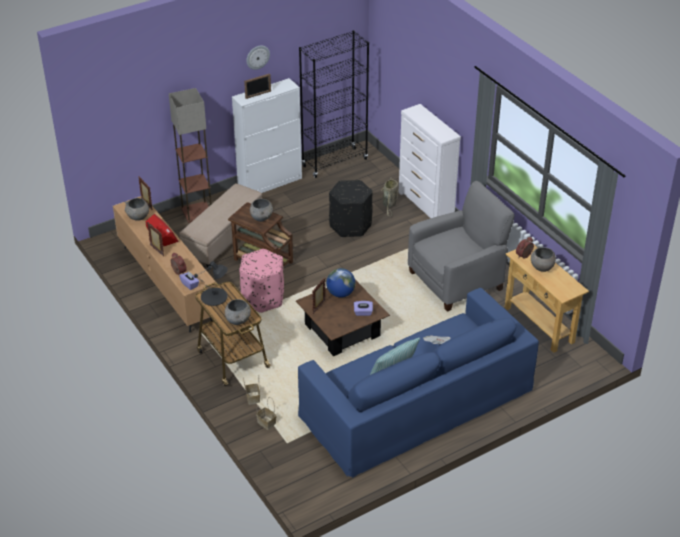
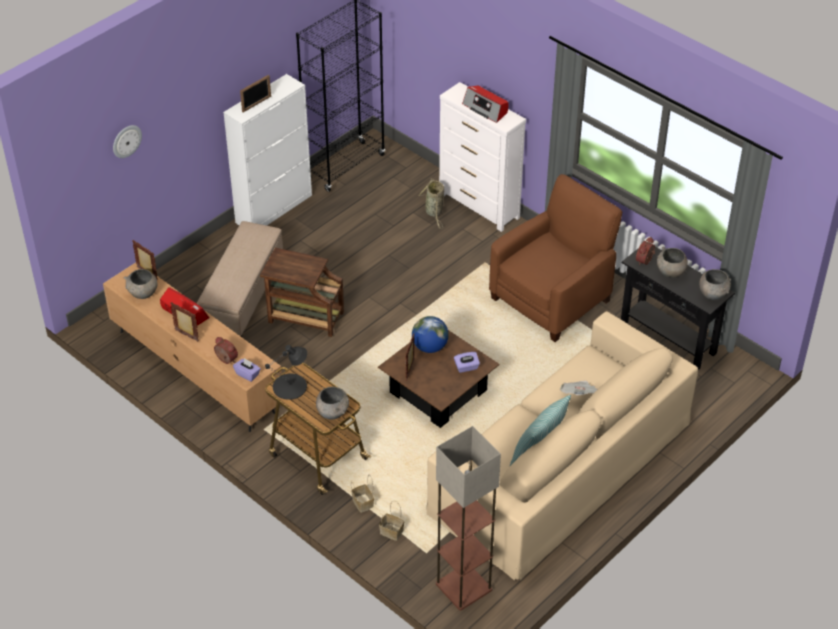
camera: 15 degrees left, 5 degrees up
(197, 212) = (196, 265): floor lamp -> floor lamp (463, 586)
(257, 57) = (249, 55): wall clock -> wall clock (126, 141)
(261, 218) = (302, 266): grey bowl -> grey bowl (713, 294)
(263, 298) = (324, 367): pink ottoman -> none
(350, 226) = (397, 249): black ottoman -> none
(416, 401) = (561, 466): blue sofa -> beige sofa
(432, 124) = (486, 109): none -> radio
(456, 280) = (551, 299): grey armchair -> brown armchair
(539, 324) = (668, 338): beige console table -> black console table

